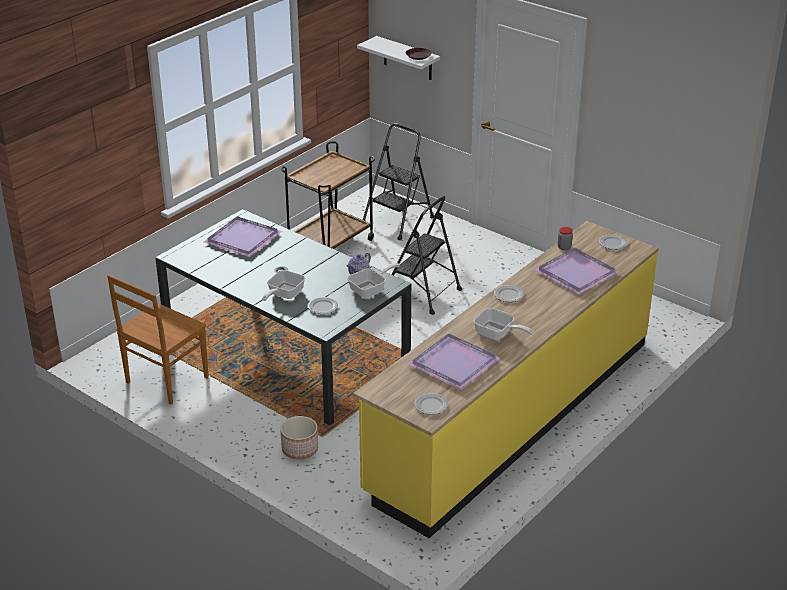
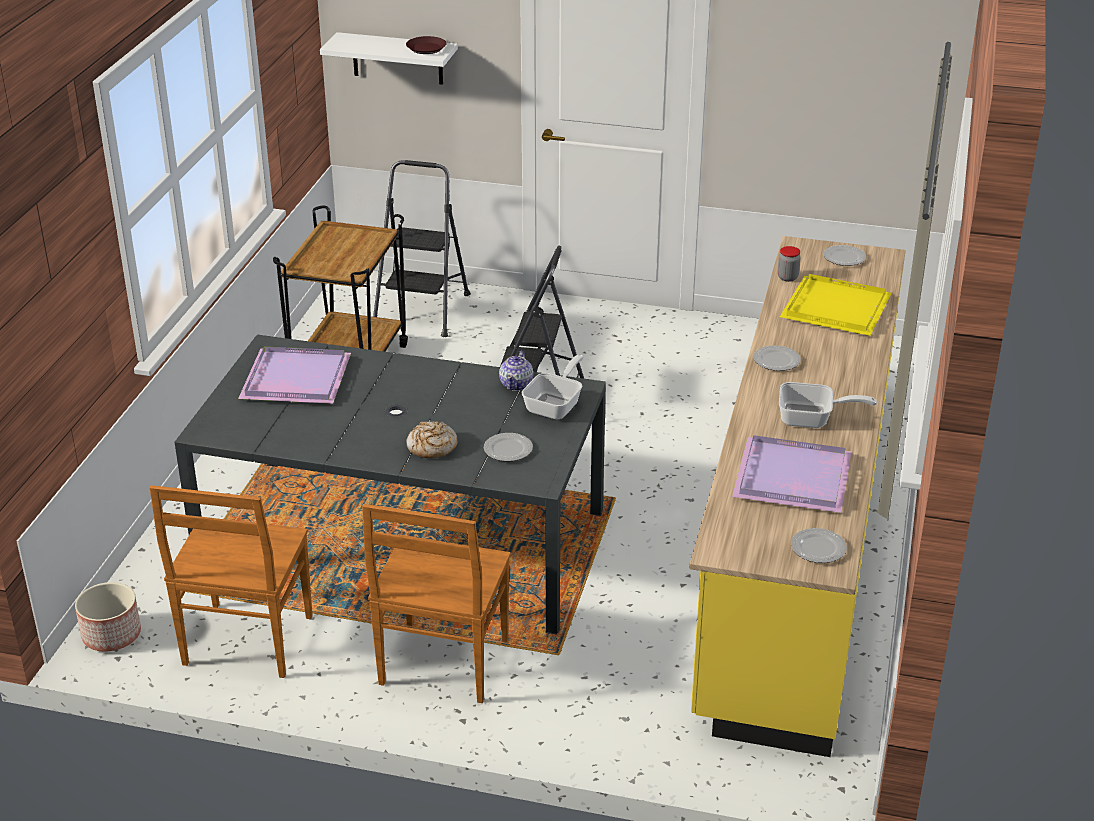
camera: 25 degrees left, 0 degrees up
(256, 423) = (442, 665): none -> brown chair
(283, 294) = (432, 447): frying pan -> bread
(299, 449) = (539, 684): planter -> planter (111, 635)
(576, 274) = (837, 309): purple tray -> yellow tray

